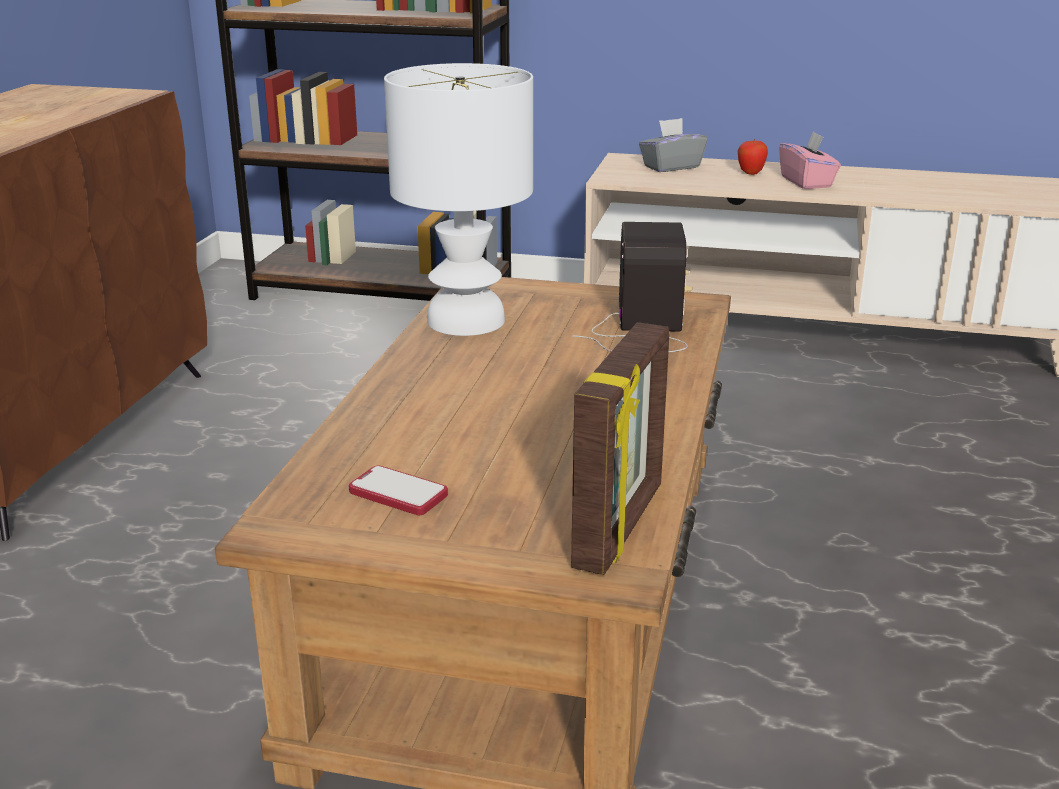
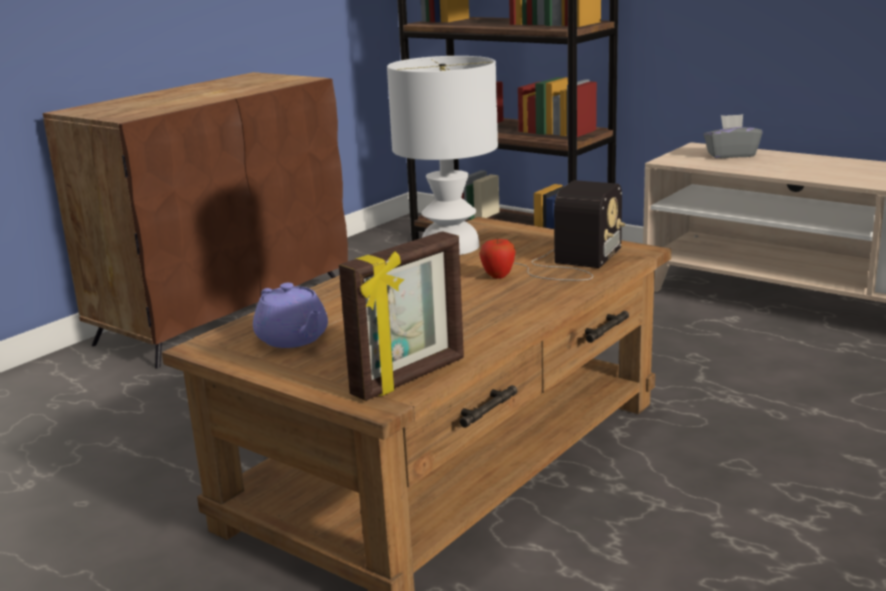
camera: 25 degrees right, 5 degrees down
(398, 493) = (293, 339): phone -> purple teapot
(751, 173) = (795, 163): apple -> apple (498, 276)
(807, 182) = (838, 172): pink tissue box -> none

